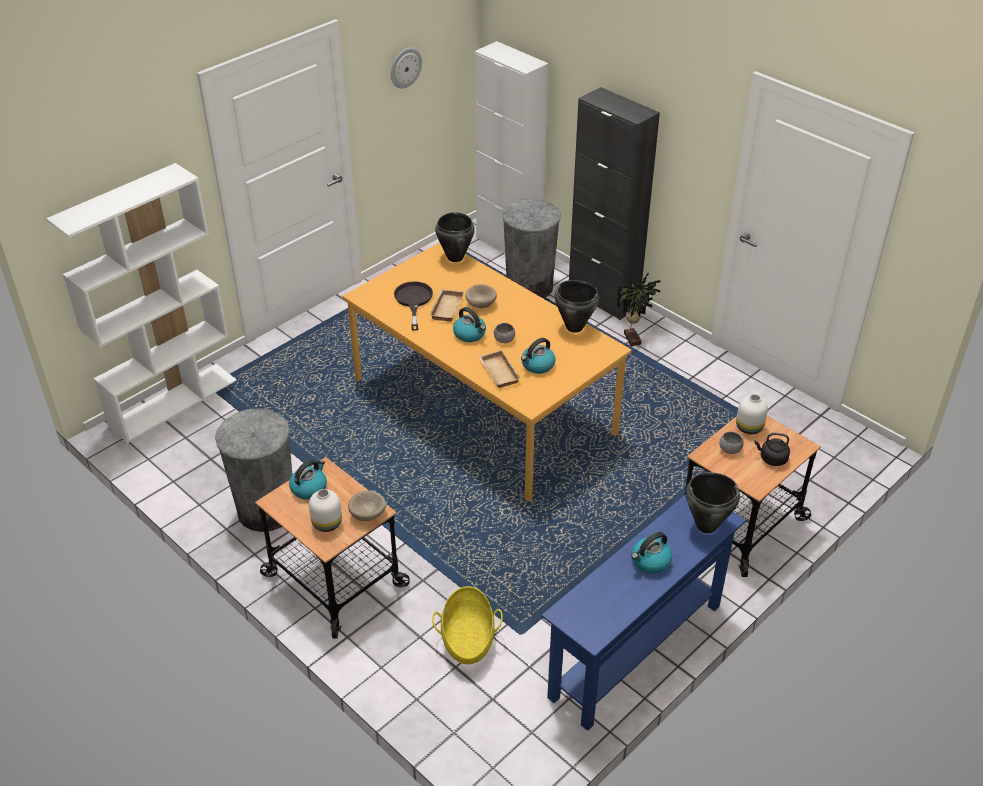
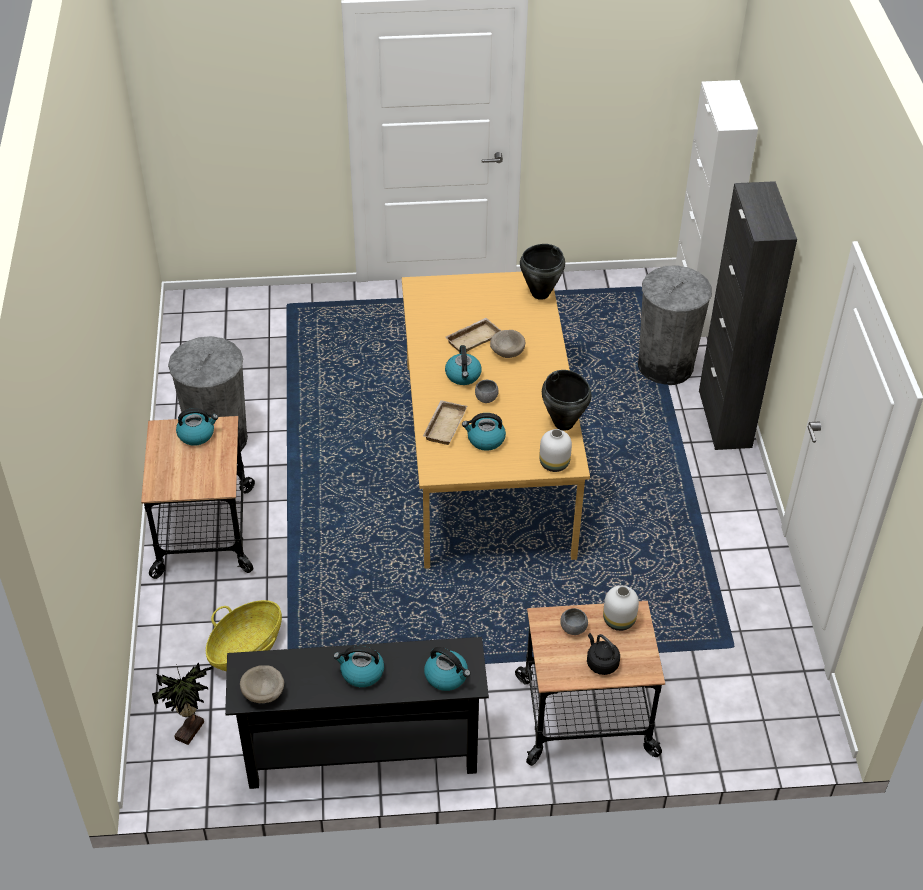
camera: 40 degrees right, 5 degrees up
(173, 402) = (248, 302): white bookcase -> none
(327, 524) = (176, 472): white vase -> white vase (554, 464)
(368, 514) = (213, 485): beige bowl -> beige bowl (264, 693)
(405, 67) = (616, 70): wall clock -> none
(413, 301) = (453, 316): black frying pan -> none
(633, 338) = (706, 476): potted plant -> potted plant (192, 731)
(637, 651) = (362, 757): blue console table -> black console table
(706, 525) = (447, 676): black cooking pot -> kettle

